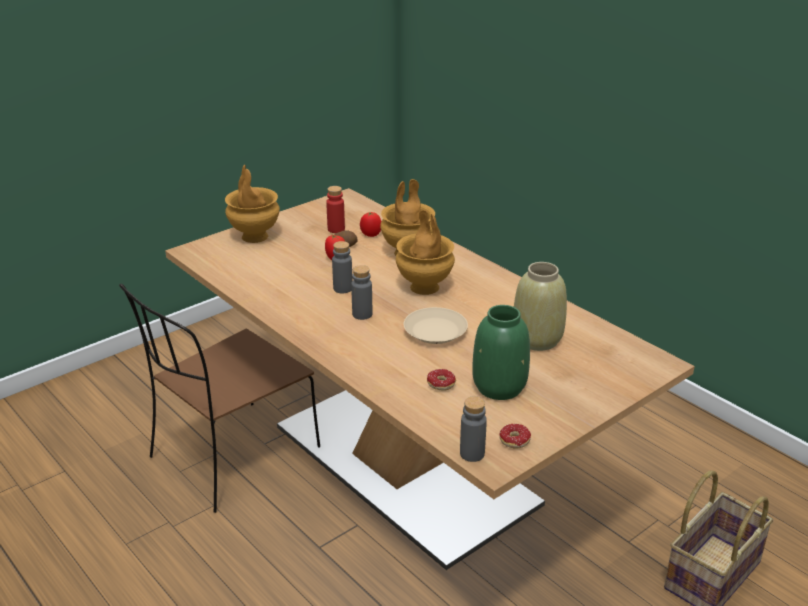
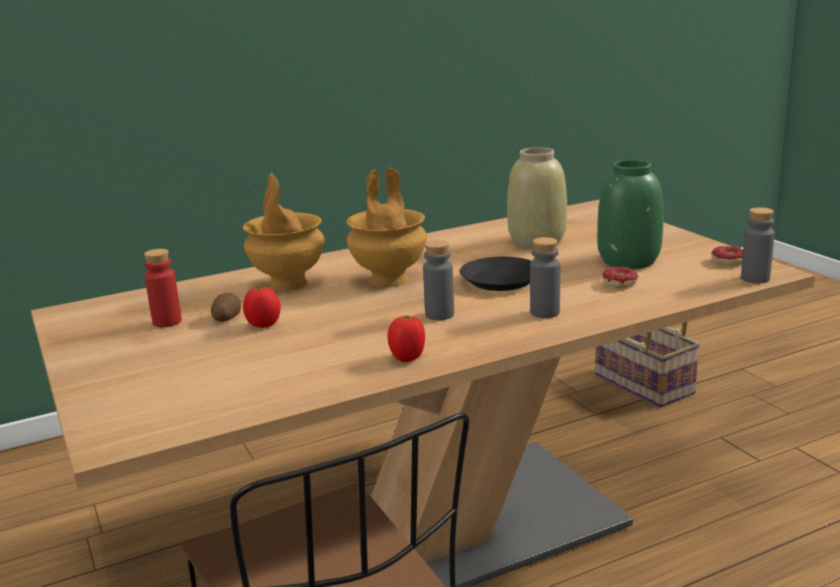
camera: 75 degrees left, 10 degrees down
(254, 236) = (118, 382): brown vase -> none
(343, 288) = (359, 323): grey bottle -> grey bottle (545, 312)
(370, 234) = (211, 301): tomato -> tomato (408, 358)
(434, 331) = (501, 281): beige plate -> black plate

